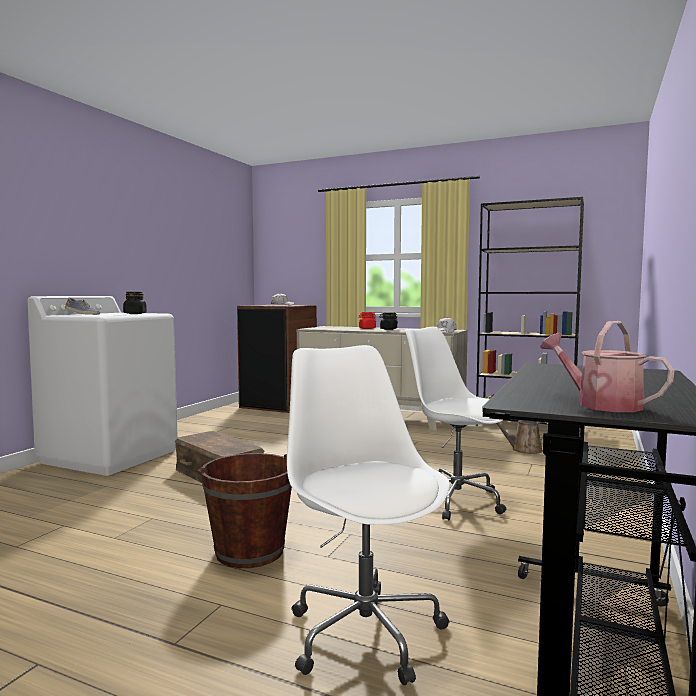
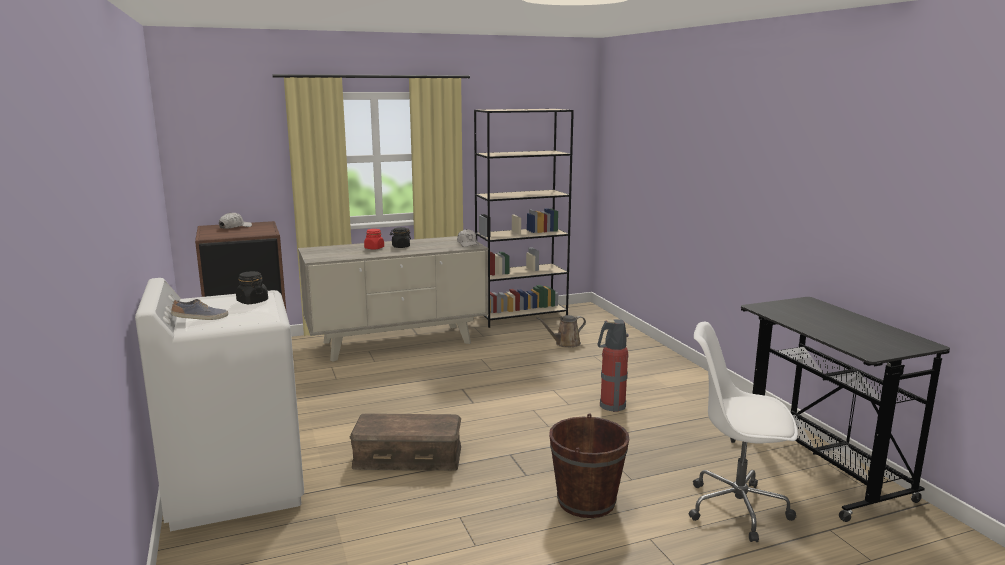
camera: 45 degrees left, 10 degrees up
(454, 501) = (611, 406): white office chair -> fire extinguisher
(600, 404) = (886, 344): watering can -> none

